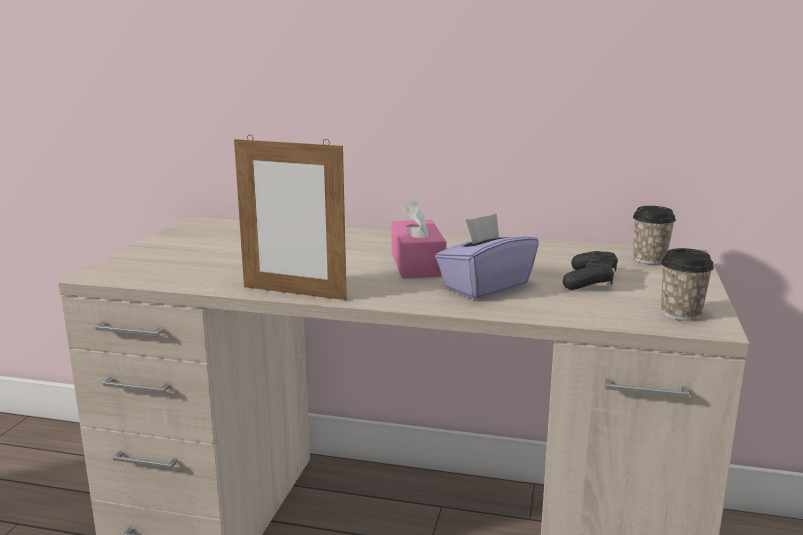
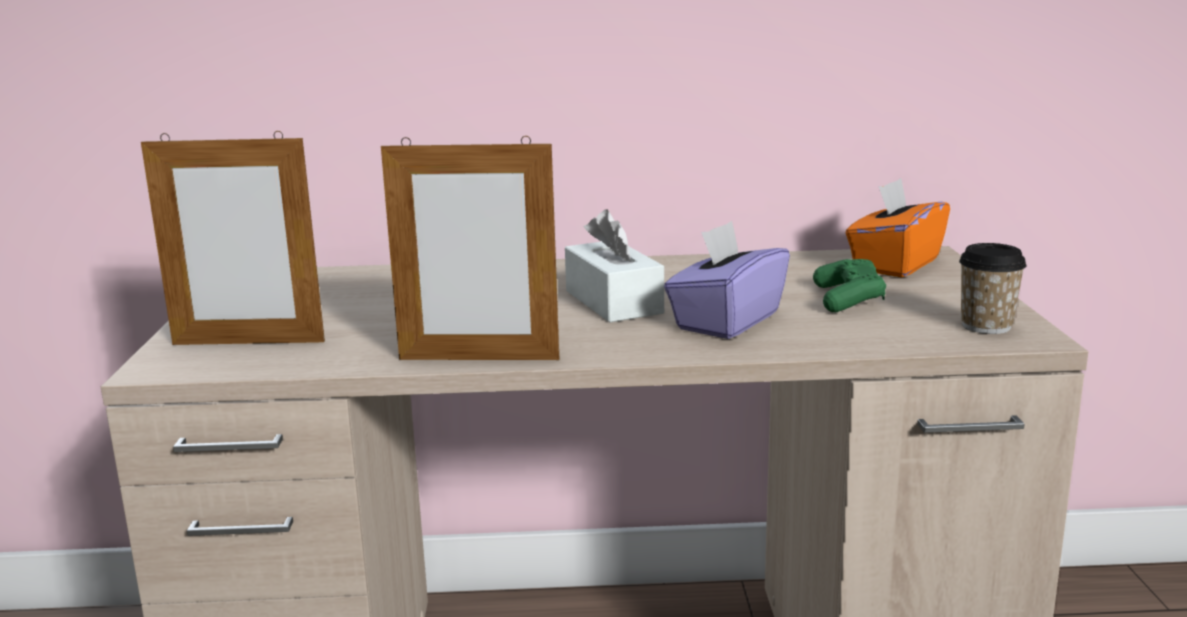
camera: 15 degrees left, 0 degrees up
(163, 265) = (248, 343): none -> picture frame
(417, 264) = (613, 302): pink tissue box -> white tissue box
(590, 281) = (848, 299): black game controller -> green game controller
(649, 259) = (894, 264): cup -> orange tissue box

